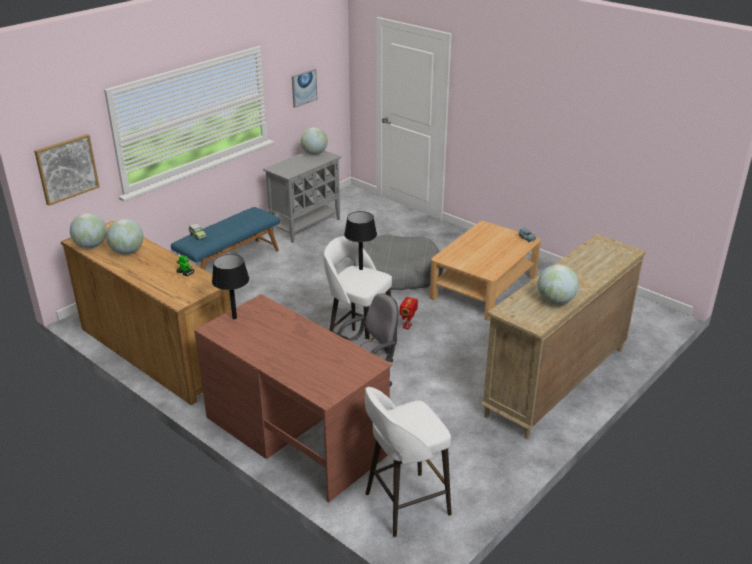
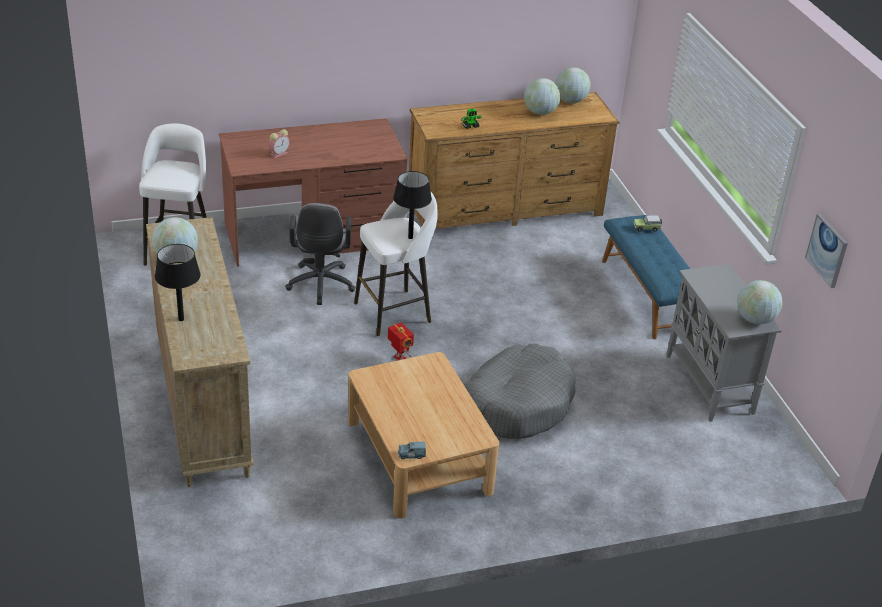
camera: 120 degrees right, 5 degrees up
(67, 169) = (649, 54): picture -> none
(234, 317) = (382, 137): black table lamp -> black table lamp (181, 319)
(324, 356) = (279, 153): none -> alarm clock

